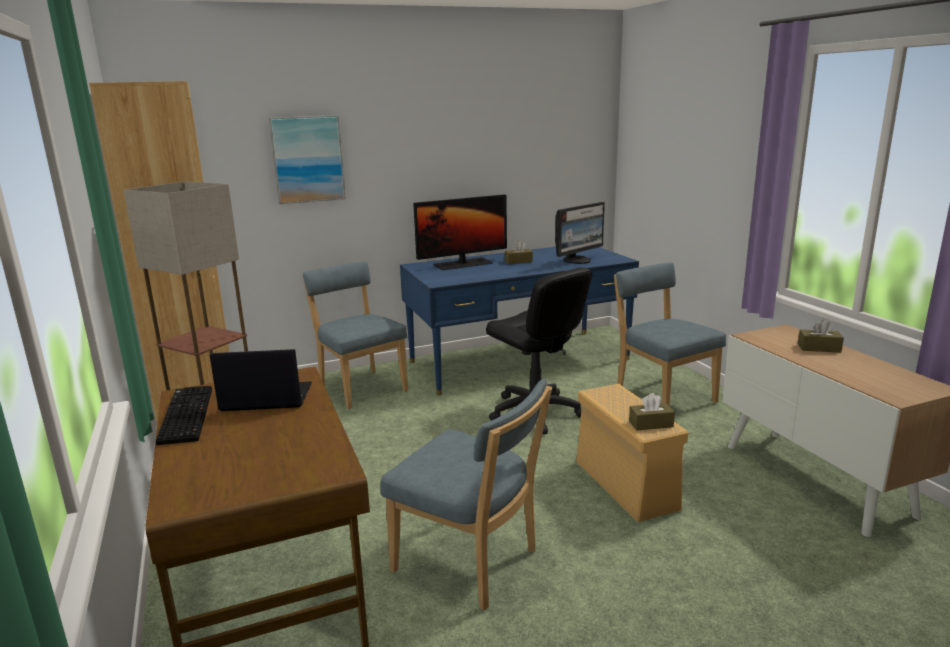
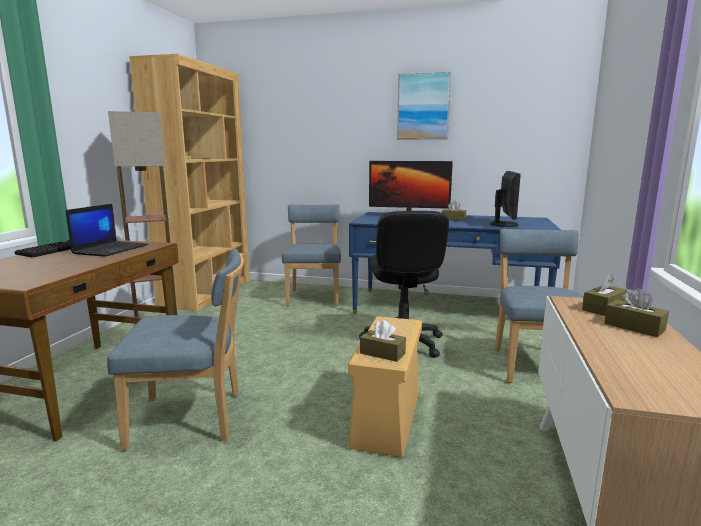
camera: 35 degrees right, 5 degrees down
(265, 398) = (111, 249): laptop -> laptop turned 75 degrees clockwise
(308, 159) = (309, 126): picture -> picture (423, 106)
(471, 563) = (193, 419): blue chair -> blue chair turned 75 degrees counterclockwise
(578, 260) = (505, 224): monitor -> monitor turned 75 degrees counterclockwise
(779, 337) = (603, 308): none -> brown tissue box

